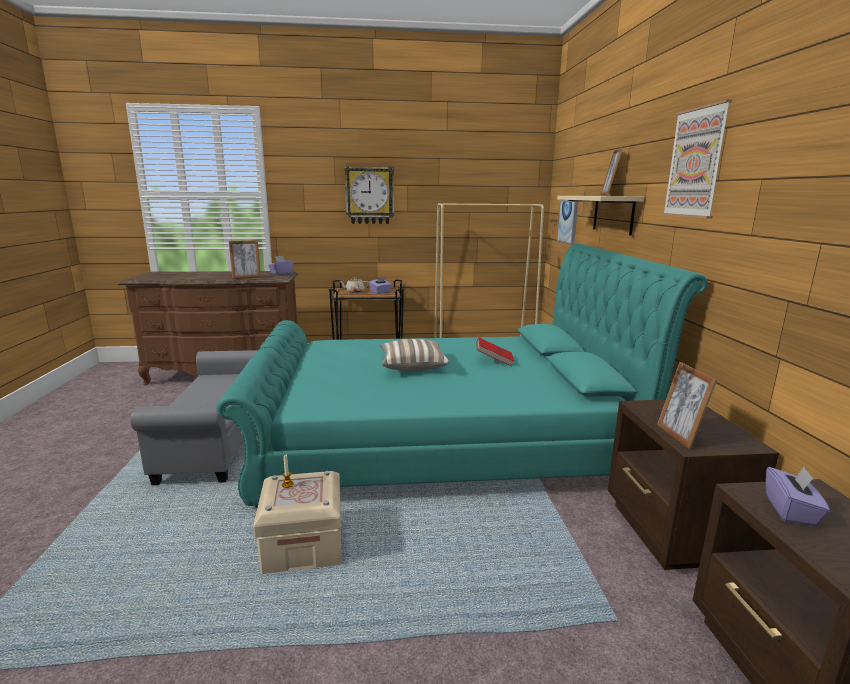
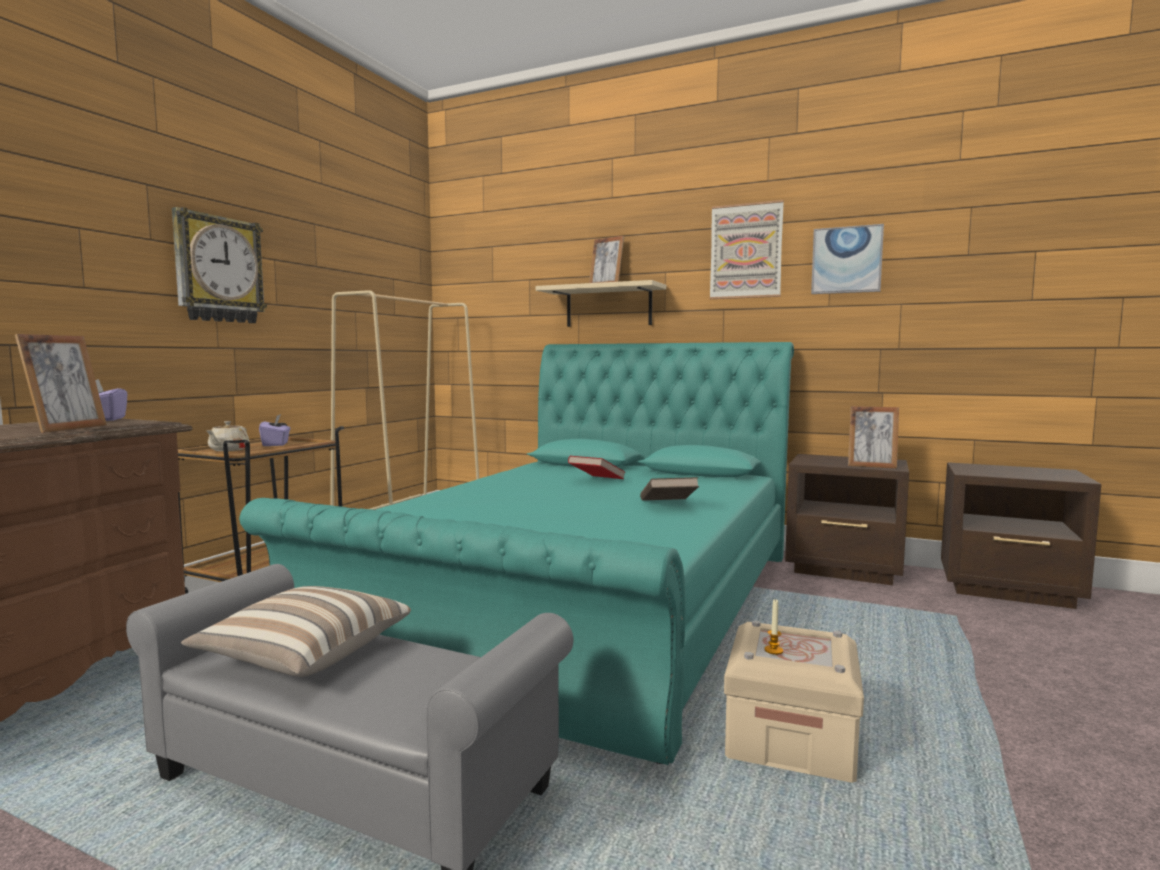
camera: 60 degrees left, 10 degrees down
(412, 366) = (564, 502): pillow -> pillow (304, 656)
(441, 390) = (668, 505): none -> brown book
(568, 221) = (497, 324): picture -> picture (846, 260)
(791, 511) = (993, 472): purple tissue box -> none

